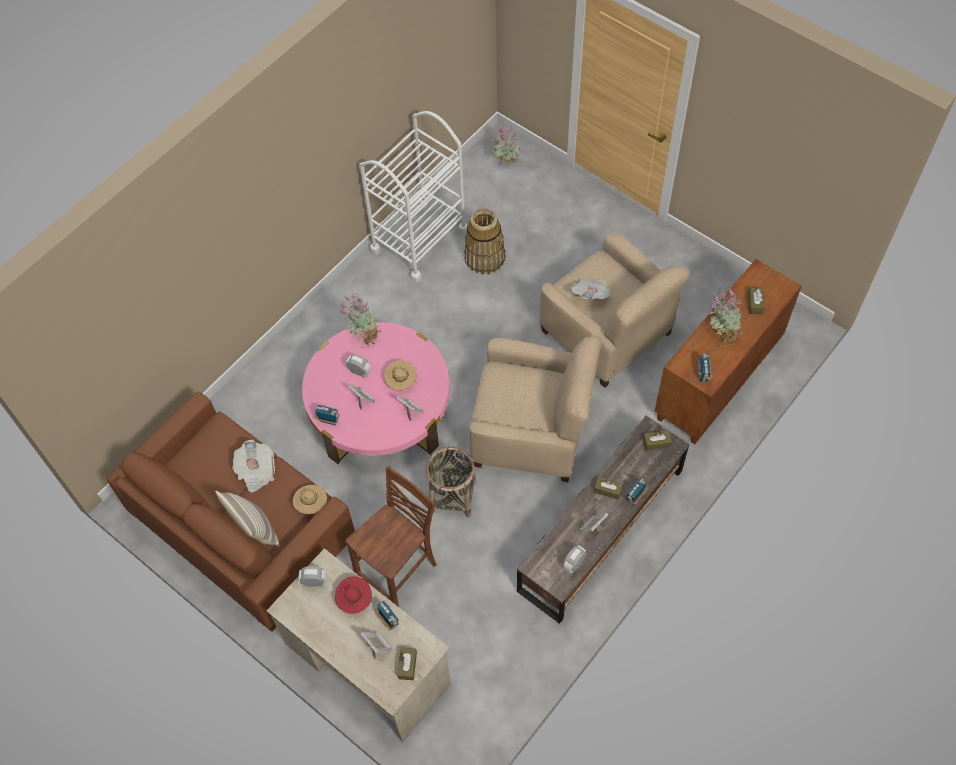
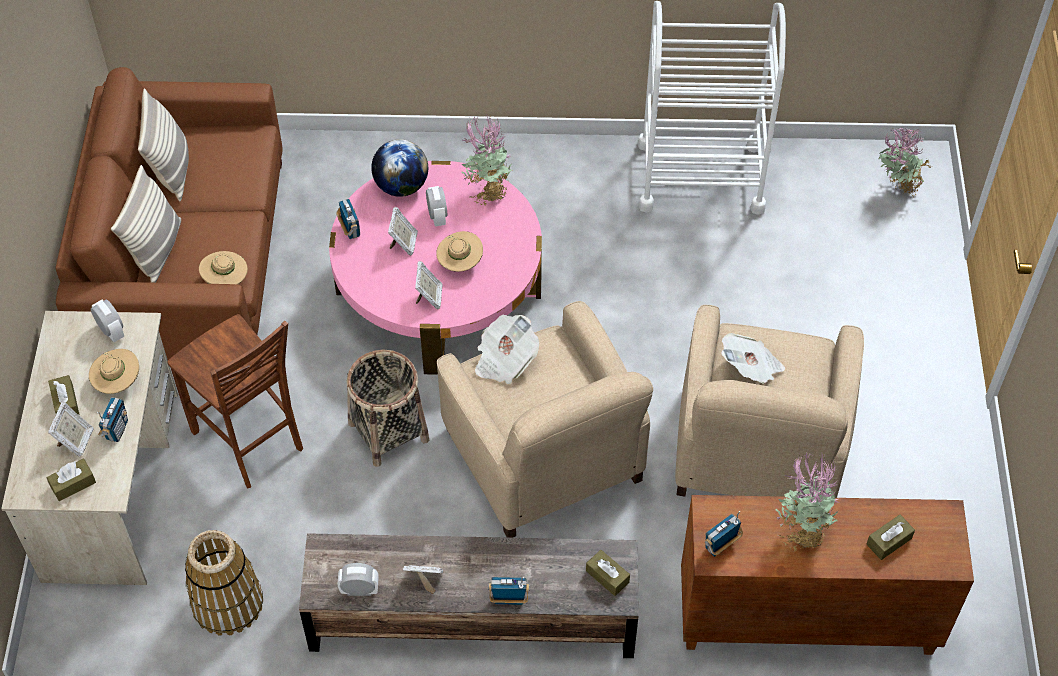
camera: 50 degrees right, 5 degrees down
(200, 485) = (171, 170): none -> pillow
(256, 471) = (226, 204): newspaper -> newspaper (505, 359)
(321, 376) = (401, 186): none -> globe
(354, 600) = (117, 382): red hat -> beige hat
(399, 571) = (249, 442): brown chair -> brown chair turned 45 degrees clockwise
(485, 257) = (741, 254): basket -> basket (228, 603)
(607, 490) = (492, 563): brown tissue box -> brown tissue box (65, 402)

